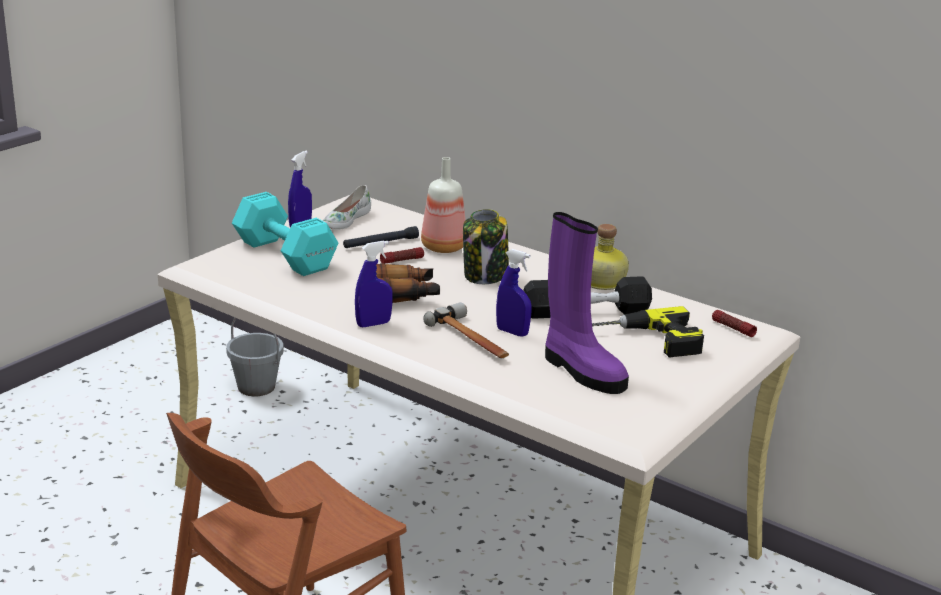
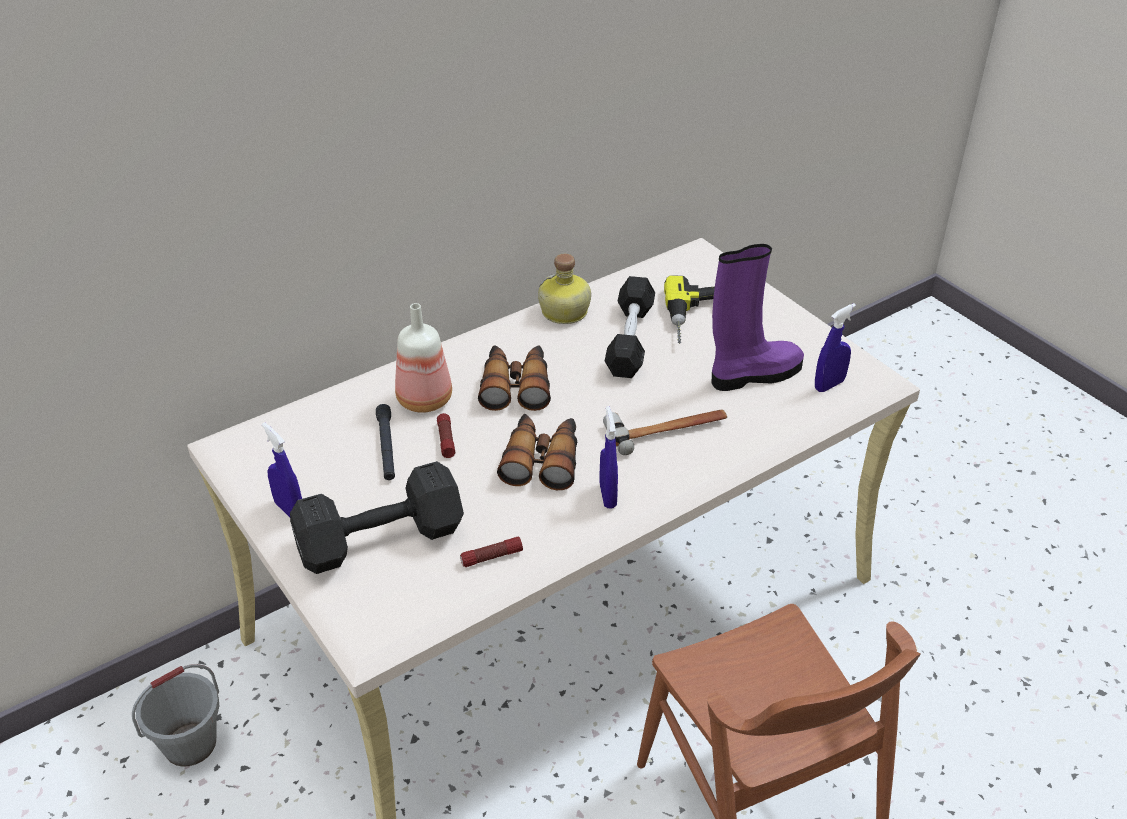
camera: 70 degrees left, 15 degrees up
(284, 254) = (376, 540): turquoise dumbbell -> black dumbbell
(345, 220) = (295, 465): white shoe -> none
(485, 275) = (515, 385): jar -> binoculars
(512, 332) = (659, 398): blue spray bottle -> blue spray bottle (829, 385)
(733, 328) = (692, 265): flashlight -> flashlight (491, 557)

